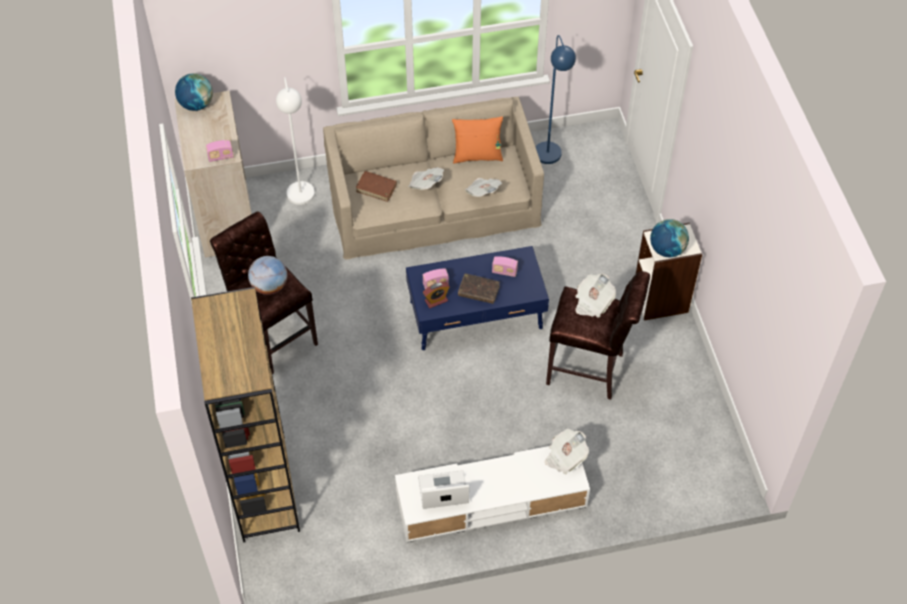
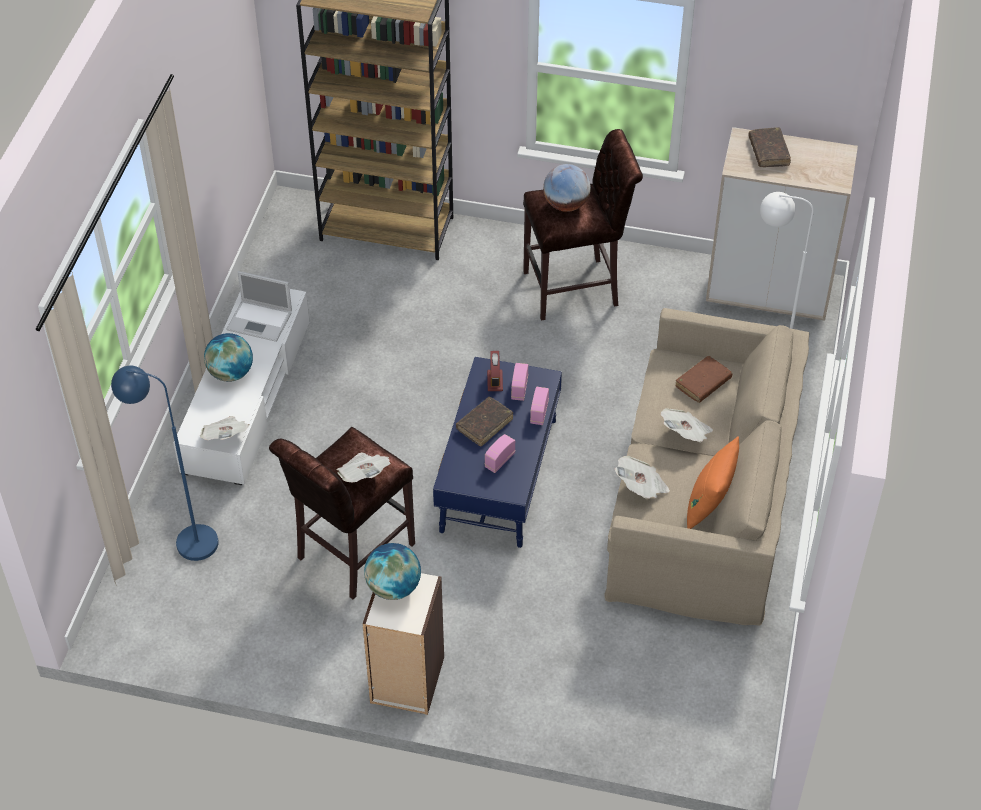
camera: 115 degrees right, 5 degrees down
(196, 104) = (837, 160): globe -> globe (231, 373)
(204, 143) = (768, 152): none -> brown book
(221, 157) = (738, 159): radio -> radio (539, 413)
(442, 490) = (260, 321): laptop -> laptop turned 90 degrees clockwise
(550, 160) = (720, 660): blue floor lamp -> blue floor lamp (184, 542)

